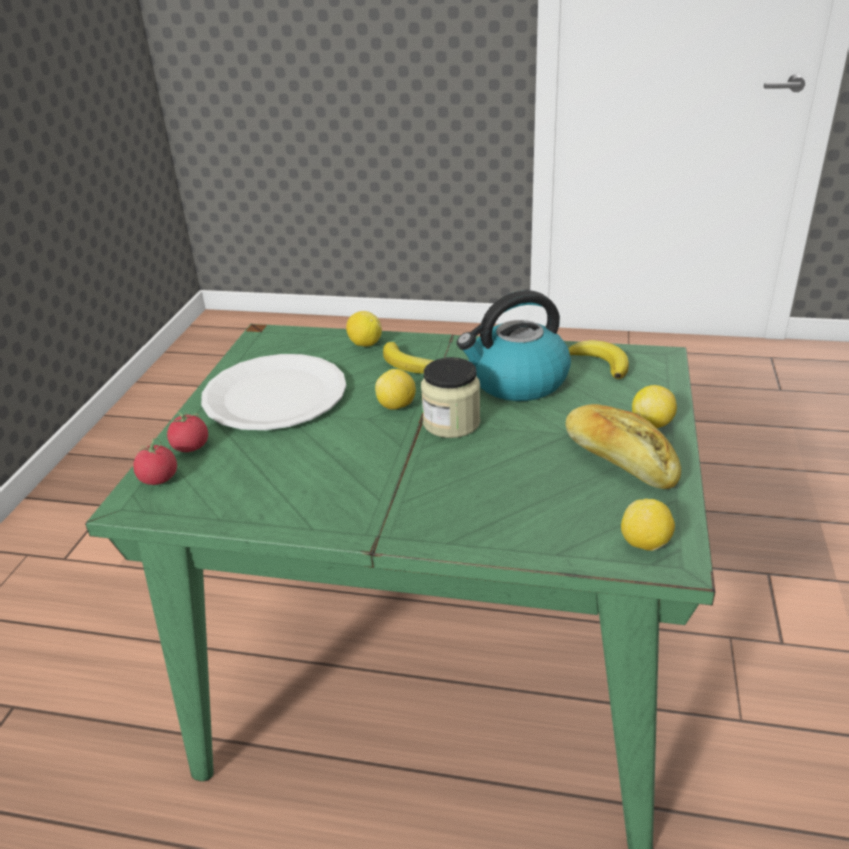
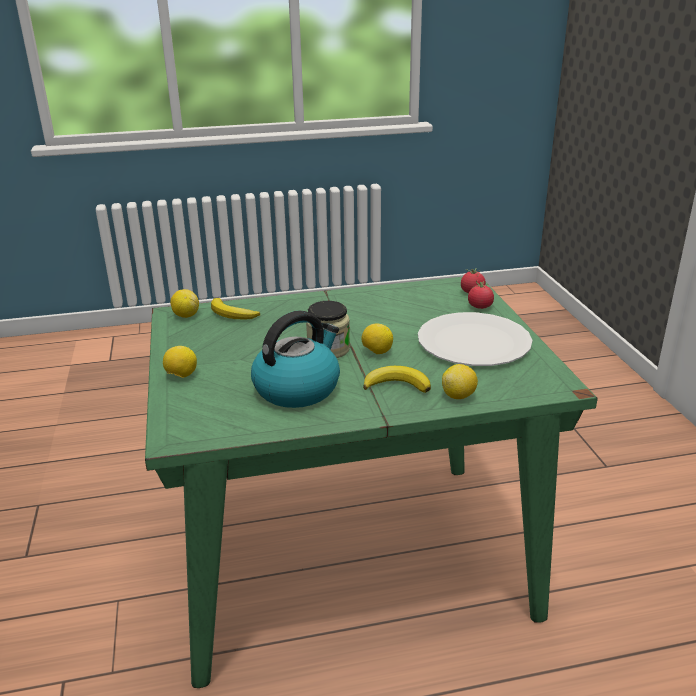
camera: 155 degrees right, 5 degrees down
(600, 363) = (230, 420): banana -> banana (232, 314)
(618, 460) = (204, 349): bread -> none

